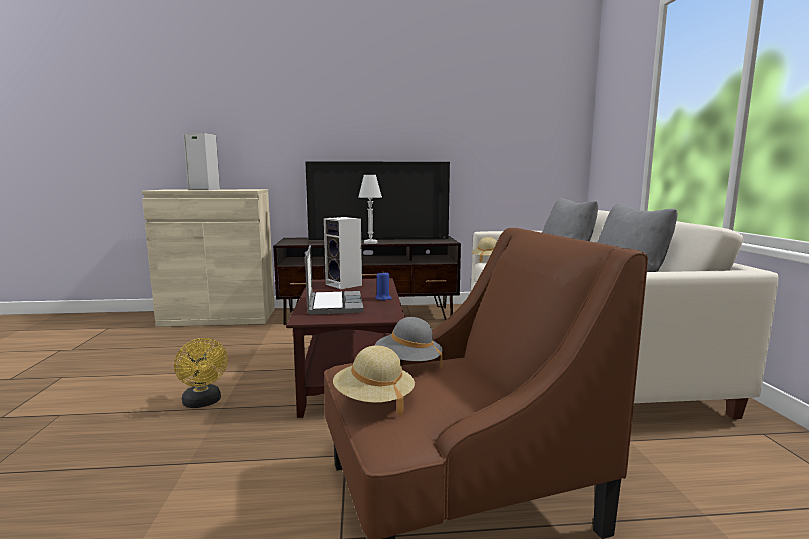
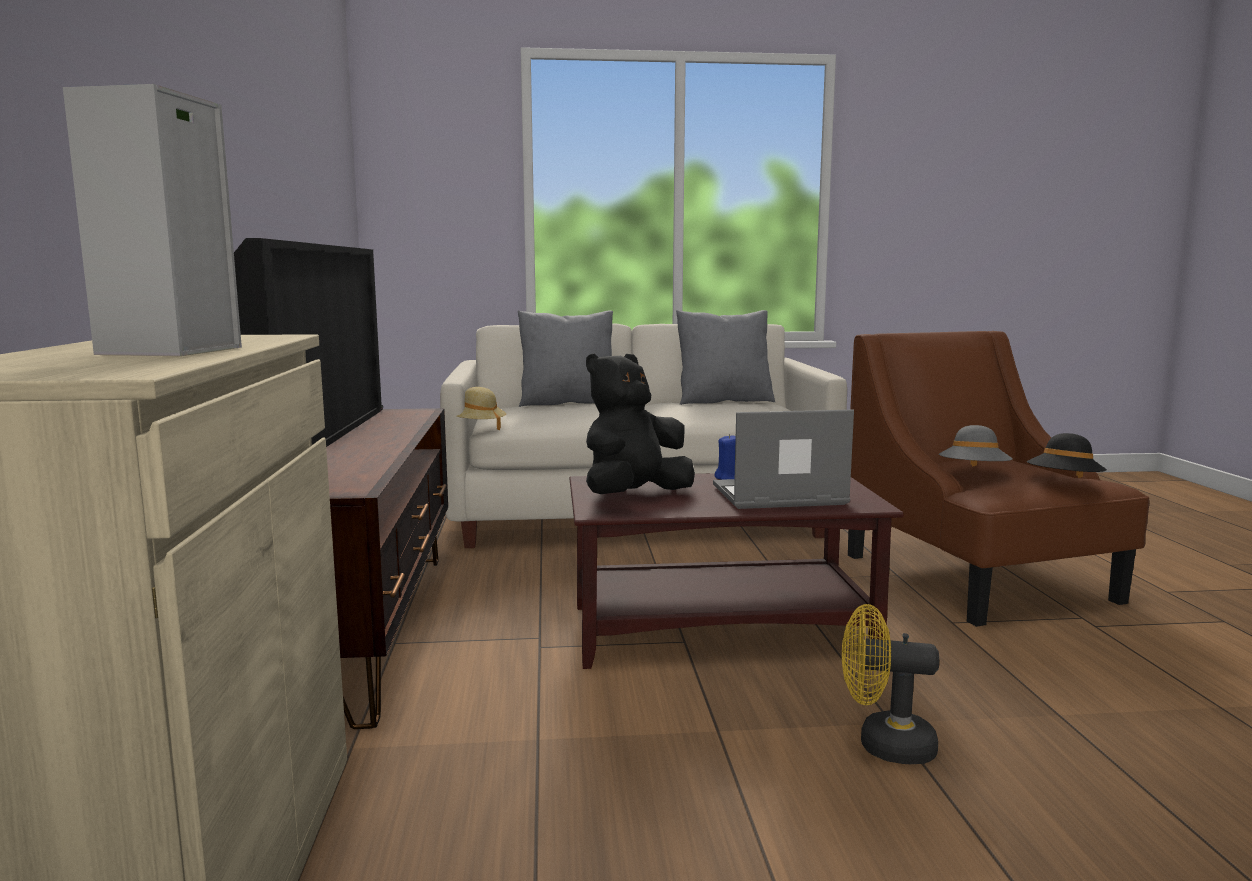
camera: 90 degrees left, 0 degrees up
(203, 403) = (884, 745): yellow fan -> yellow fan turned 135 degrees counterclockwise
(345, 285) = (634, 496): speaker -> black plush toy
(370, 242) = (396, 440): white table lamp -> none
(374, 400) = (1064, 483): beige hat -> black hat

